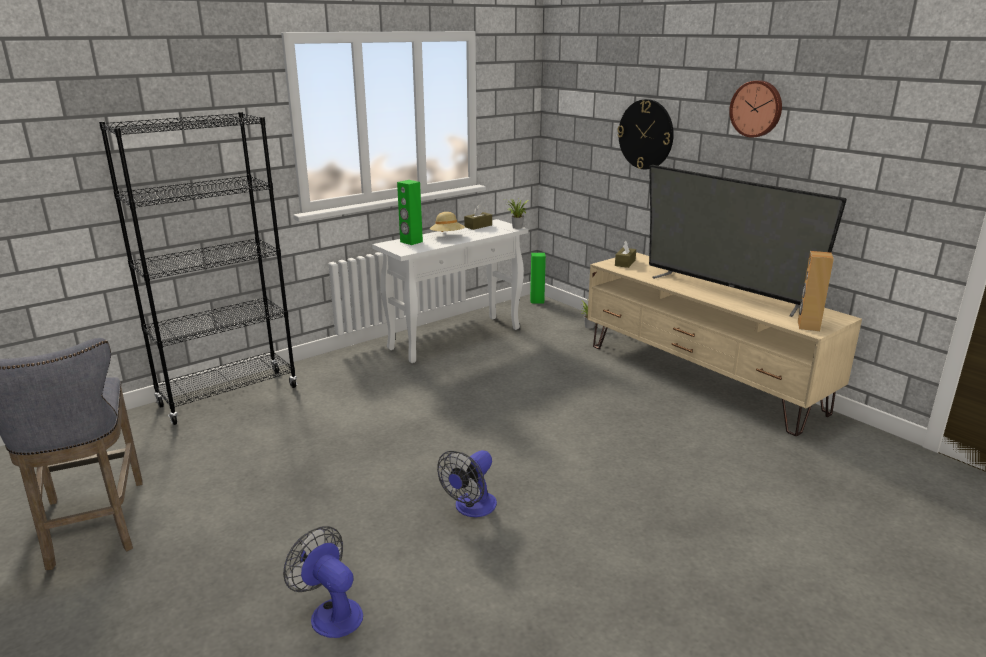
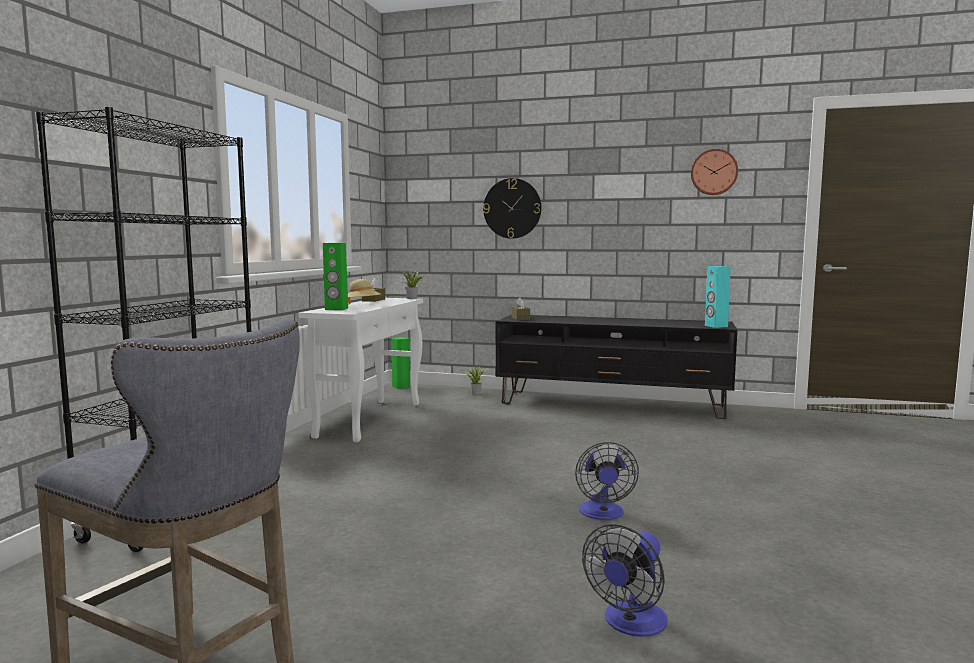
camera: 35 degrees left, 15 degrees down
(330, 612) = (630, 624): fan -> fan turned 60 degrees counterclockwise
(701, 377) = (612, 404): beige tv stand -> black tv stand
(726, 291) = (626, 321): television -> none
(757, 109) = (618, 175): wall clock -> wall clock (714, 172)
(808, 326) = (716, 326): brown speaker -> turquoise speaker

